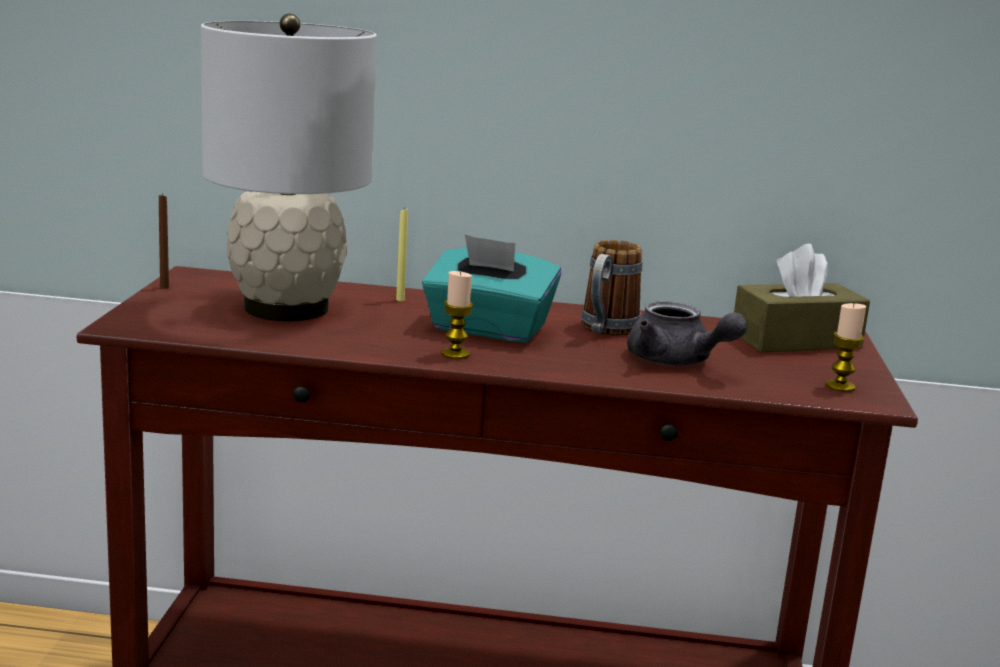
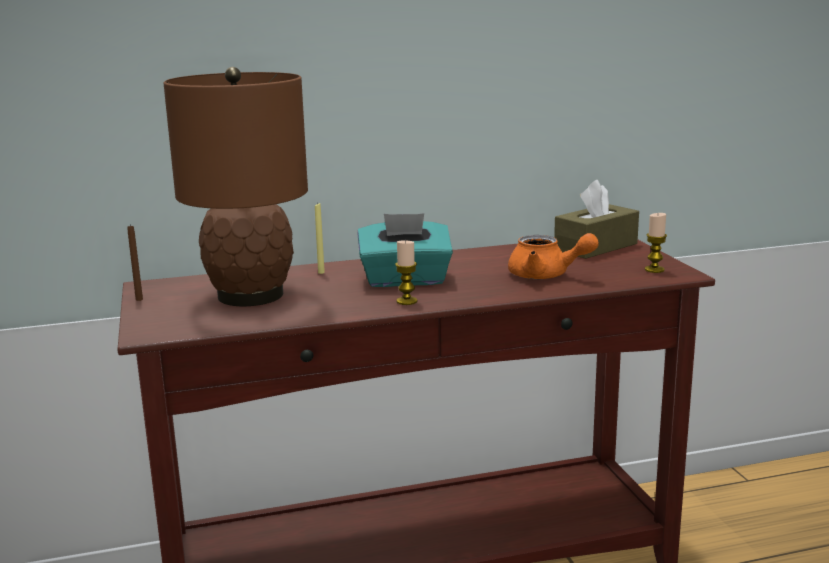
camera: 20 degrees left, 0 degrees up
(287, 308) = (251, 295): white table lamp -> brown table lamp
(605, 330) = (478, 265): mug -> none
(676, 362) = (546, 275): grey teapot -> orange teapot

